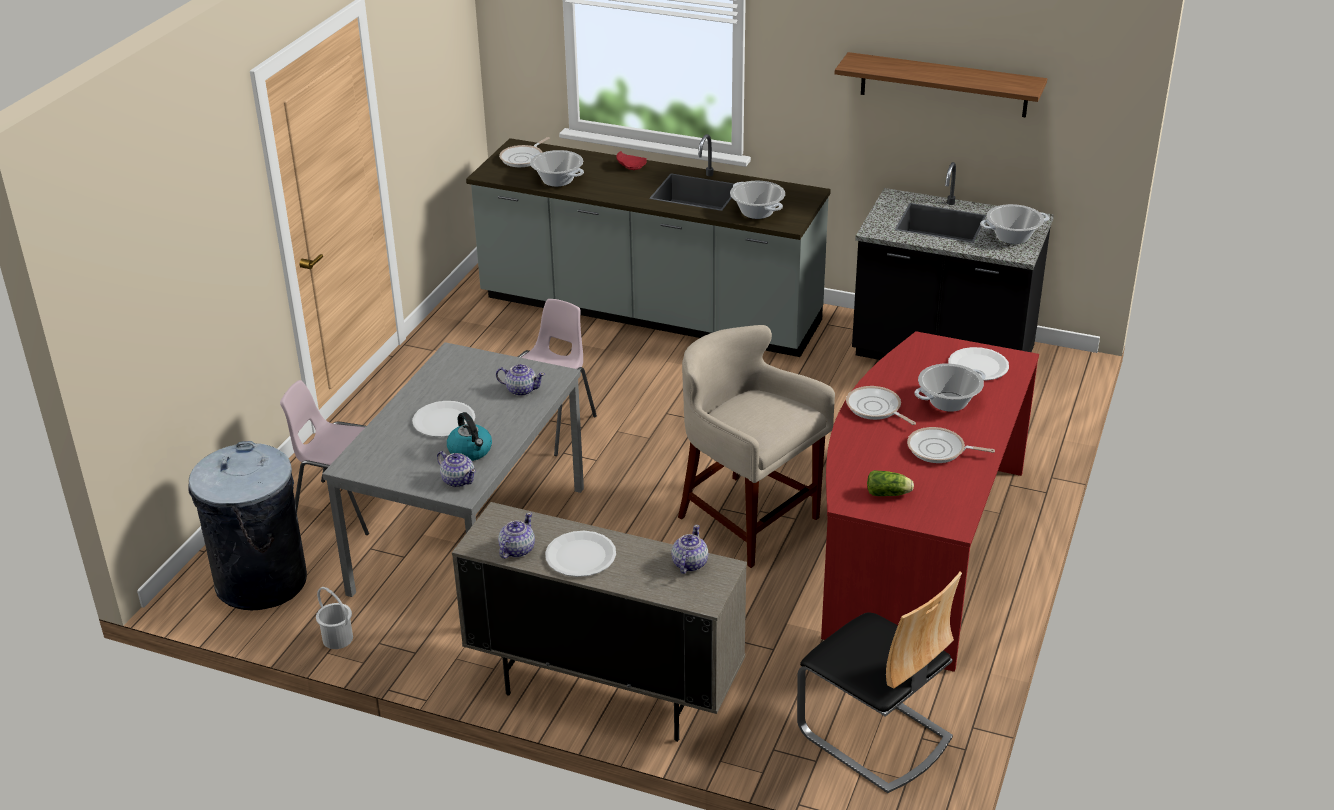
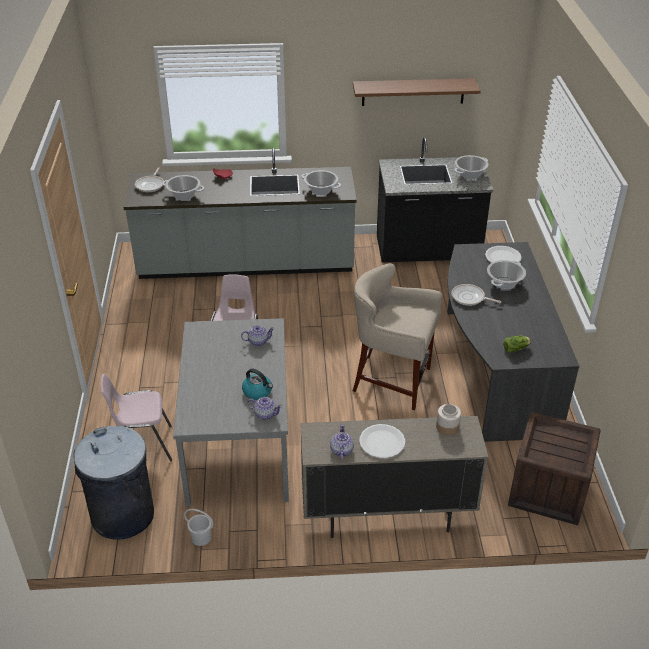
camera: 25 degrees left, 5 degrees up
(444, 421) = (225, 376): white plate -> none
(689, 564) = (447, 427): teapot -> jar
(874, 735) = (548, 490): chair -> crate
(918, 548) = (494, 370): red desk -> grey desk
(939, 450) = (522, 314): frying pan -> none

